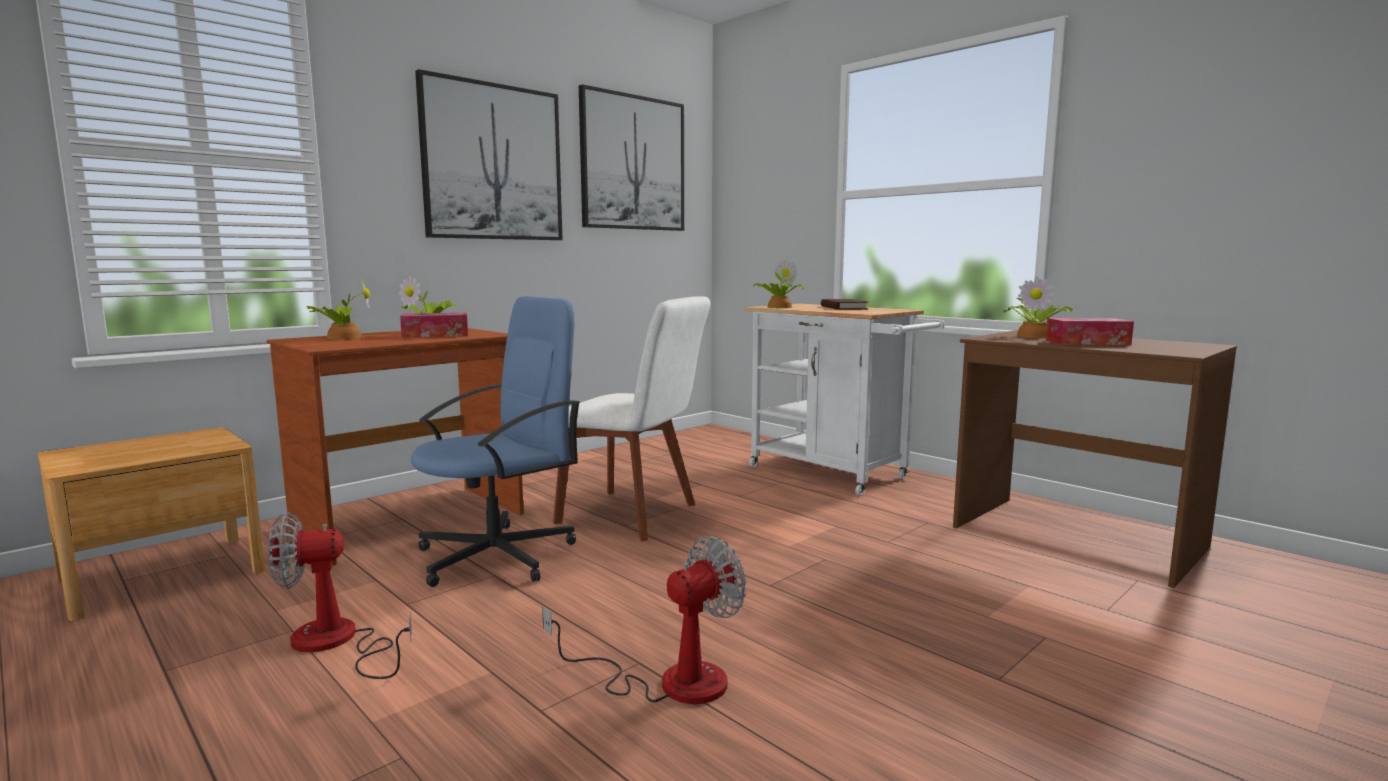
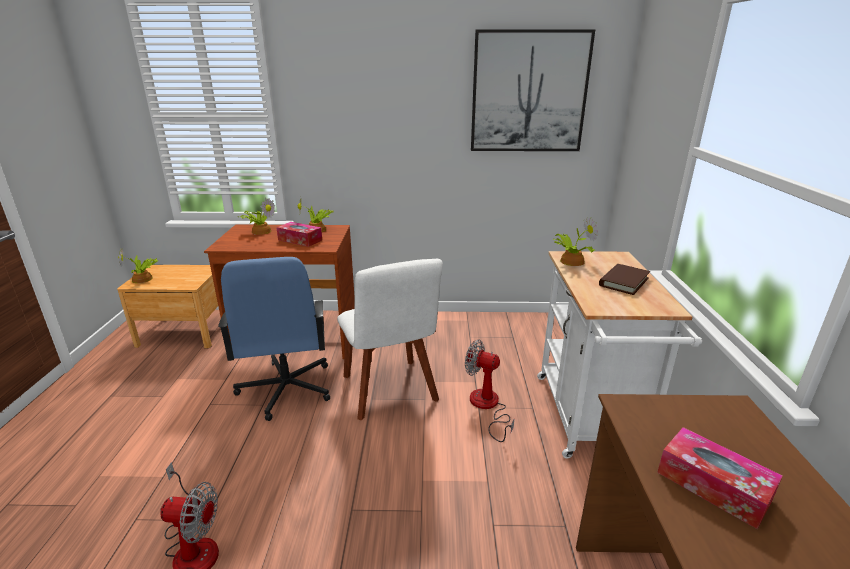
camera: 45 degrees right, 15 degrees up
(337, 643) = (158, 415): fan -> fan (487, 407)
(493, 162) = (393, 104): picture -> none
(498, 555) = (286, 389): blue office chair -> blue office chair turned 75 degrees clockwise
(1035, 336) = (707, 428): potted plant -> potted plant (143, 279)

